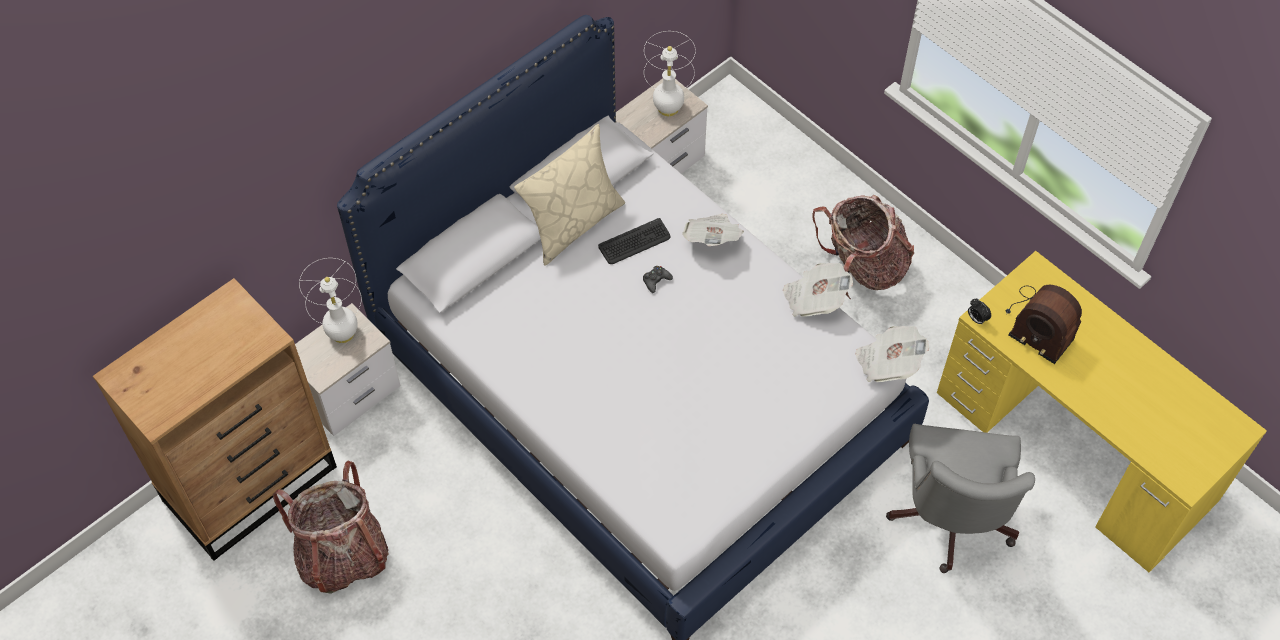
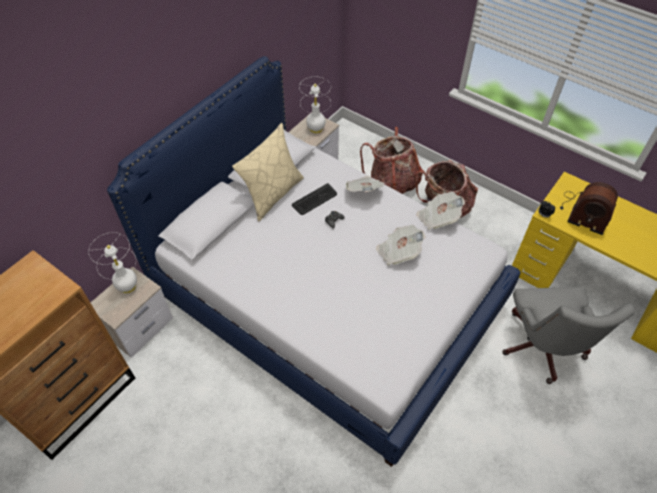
camera: 10 degrees left, 5 degrees down
(342, 556) = (145, 440): backpack -> backpack (392, 184)
(888, 363) = (497, 250): newspaper -> newspaper (398, 252)

